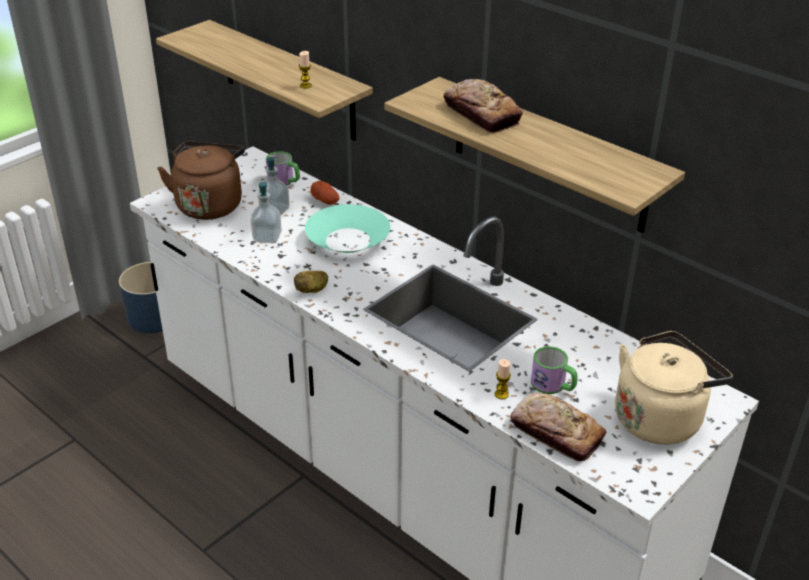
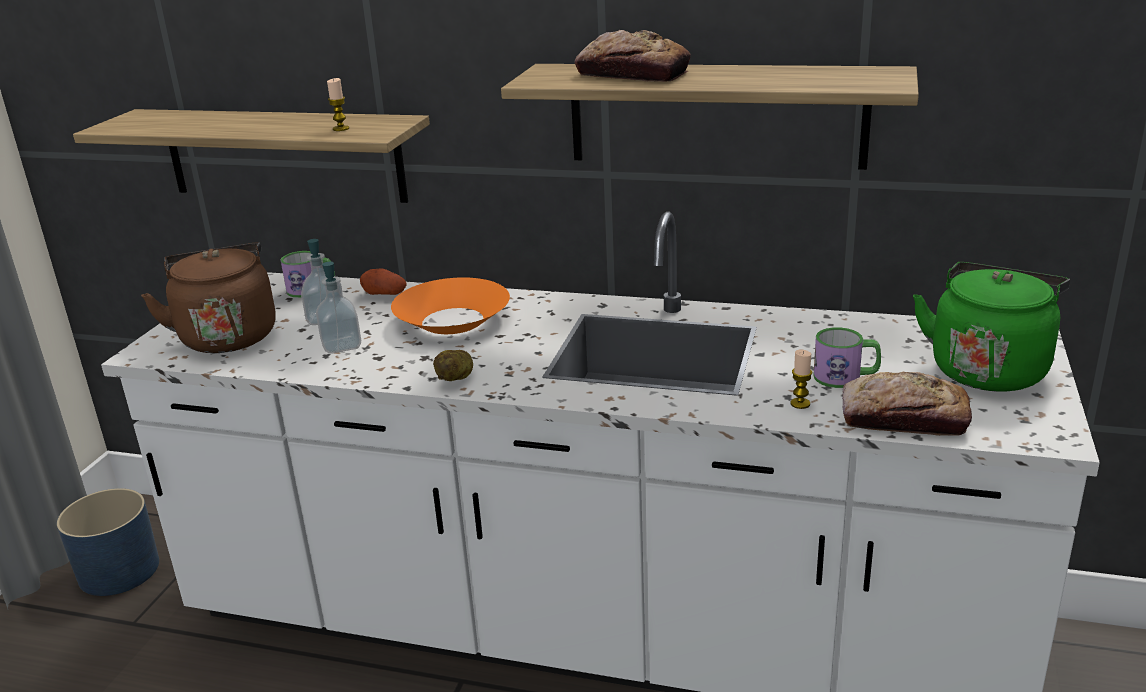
camera: 25 degrees left, 10 degrees down
(348, 240) = (453, 320): turquoise bowl -> orange bowl
(660, 417) = (988, 369): beige kettle -> green kettle

